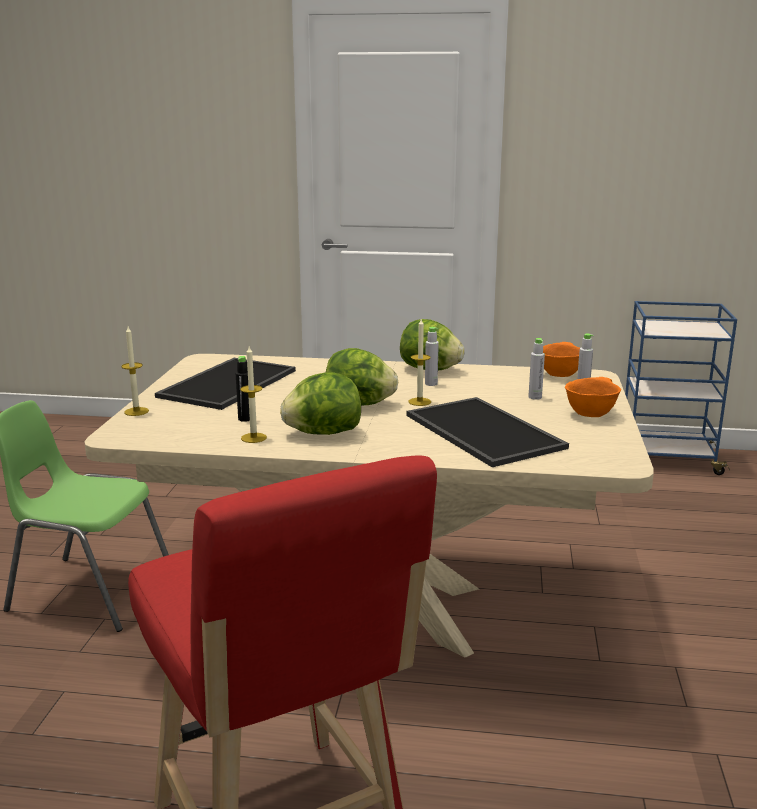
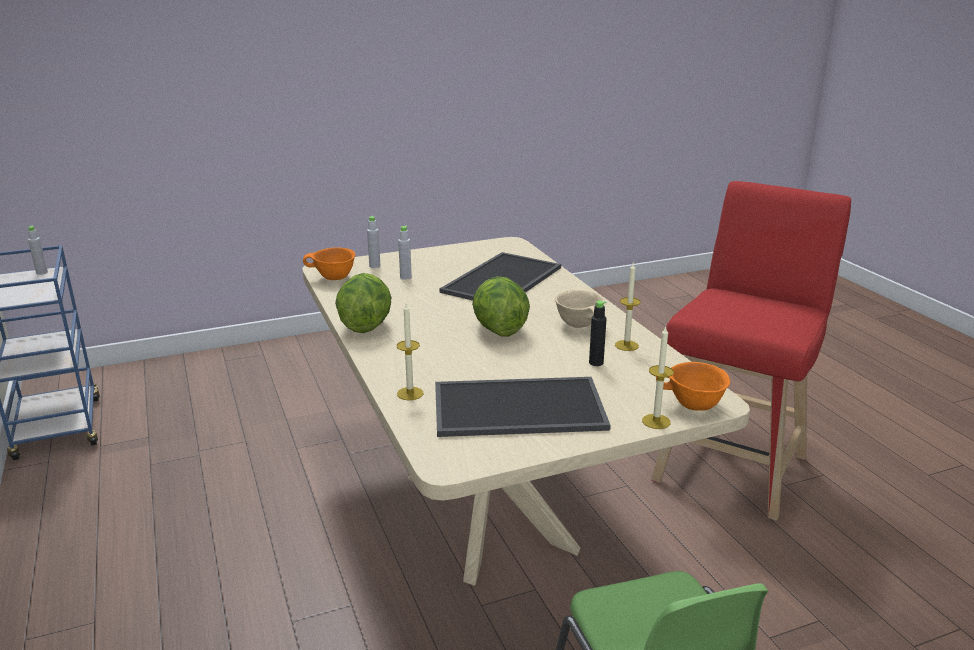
camera: 120 degrees left, 5 degrees up
(323, 433) = (580, 325): lettuce -> beige bowl
(419, 402) = (464, 310): candle -> candle (410, 393)
(431, 384) = (410, 316): grey bottle -> grey bottle (42, 272)
(590, 414) = (426, 258): orange bowl -> orange bowl (693, 406)

